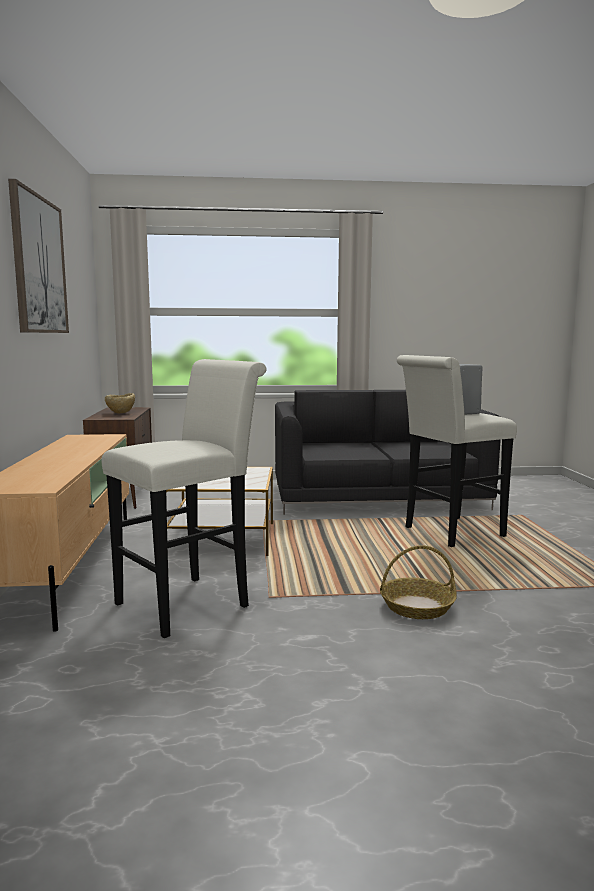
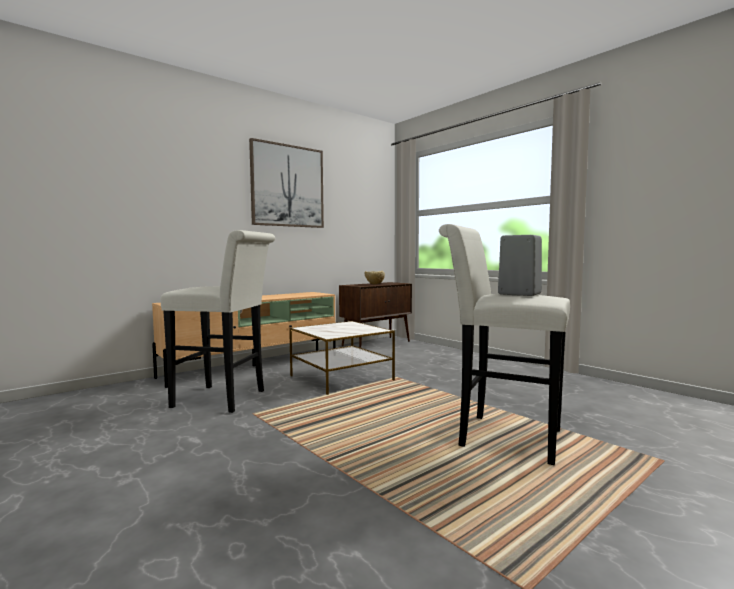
camera: 55 degrees right, 5 degrees down
(377, 496) = (542, 389): black sofa -> none
(417, 606) = (286, 463): basket -> none

